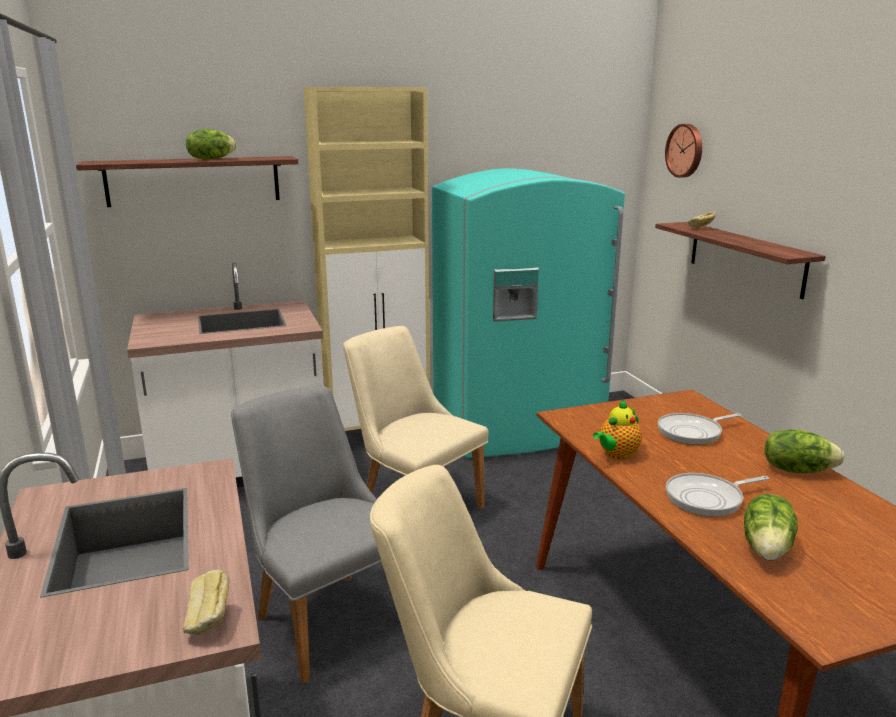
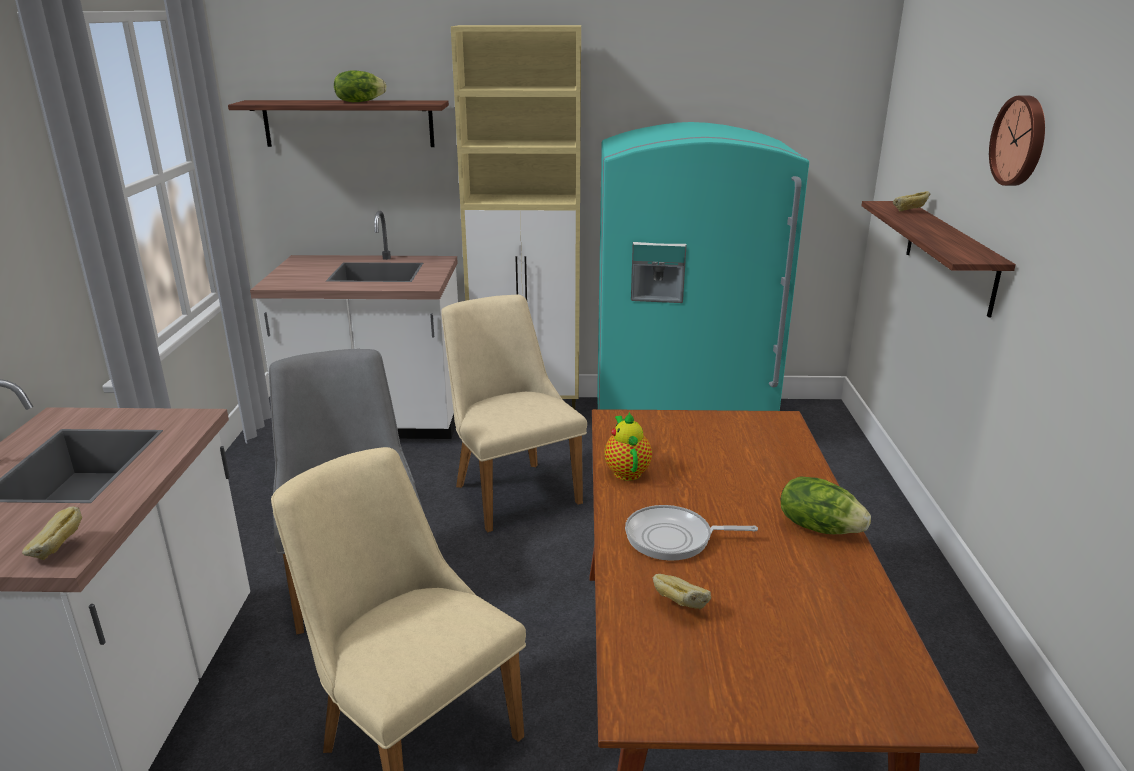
camera: 20 degrees right, 5 degrees up
(616, 454) = (626, 471): teapot -> teapot turned 105 degrees clockwise
(685, 150) = (917, 109): wall clock -> wall clock (1021, 141)
(692, 432) = (741, 461): frying pan -> none
(768, 548) = (679, 607): lettuce -> bread

